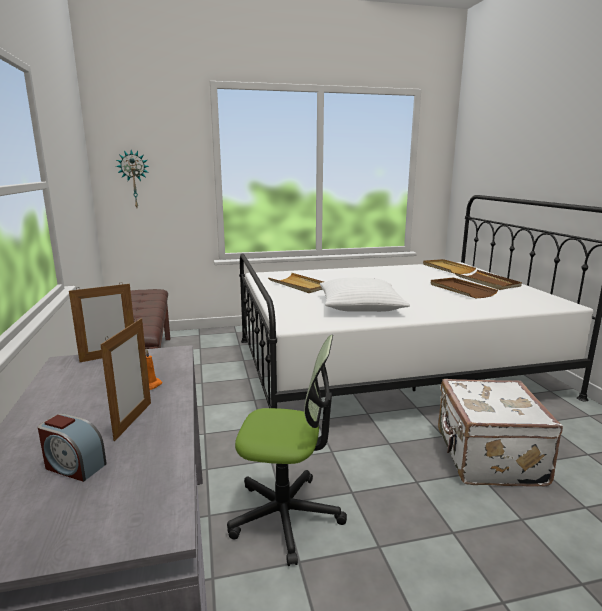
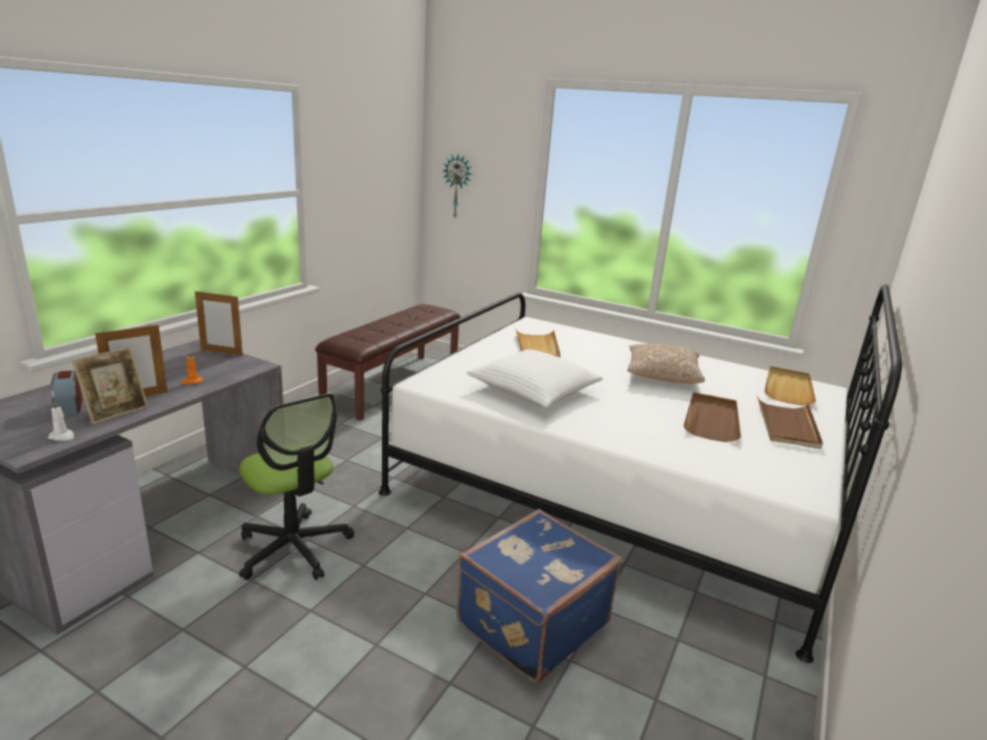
camera: 40 degrees right, 5 degrees up
(150, 441) = (116, 412): none -> picture frame
(157, 491) = (62, 437): none -> white candle
(392, 279) = (662, 376): none -> pillow
(487, 458) = (530, 622): white suitcase -> blue suitcase

